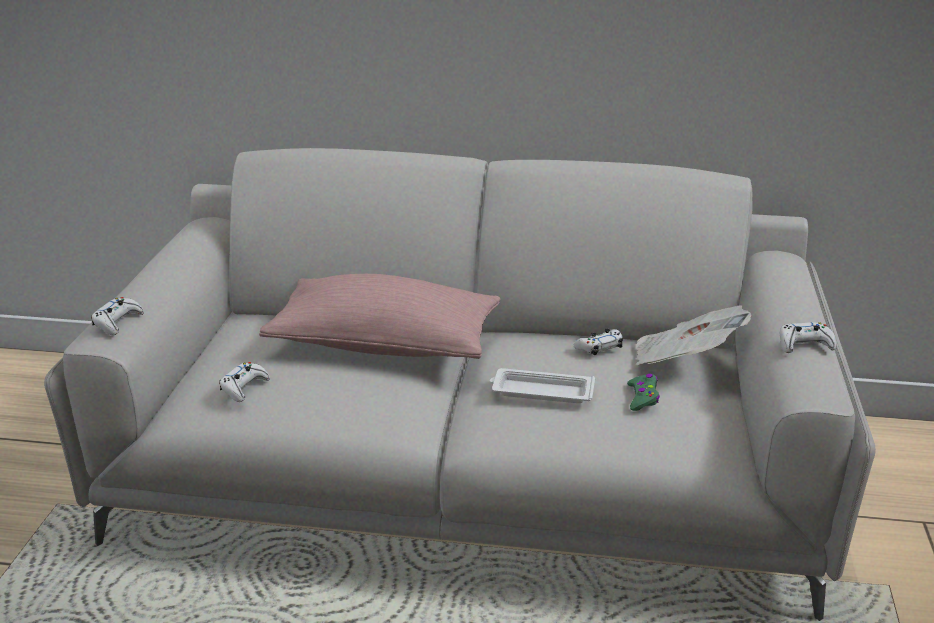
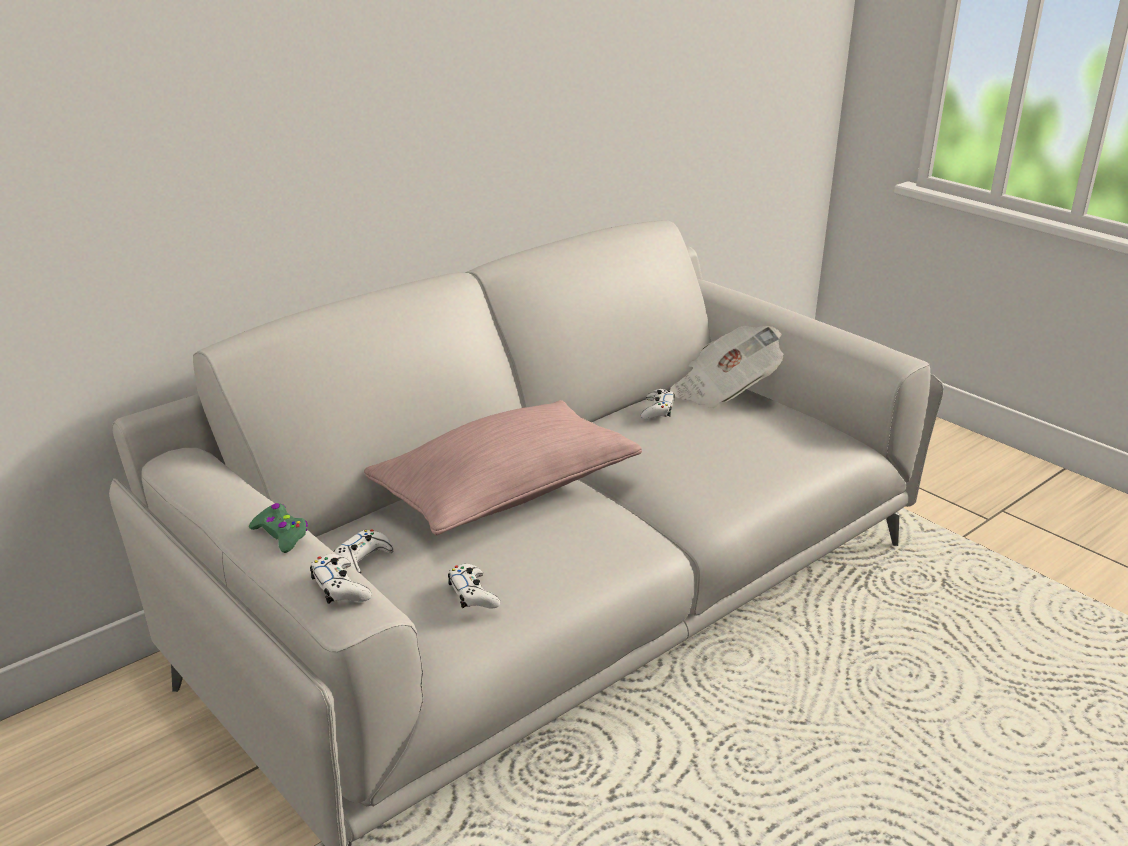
camera: 50 degrees left, 0 degrees up
(541, 391) = (690, 460): white tray -> none
(643, 397) = (752, 428): green game controller -> green game controller (281, 534)
(804, 344) = (835, 332): white game controller -> white game controller (362, 559)

